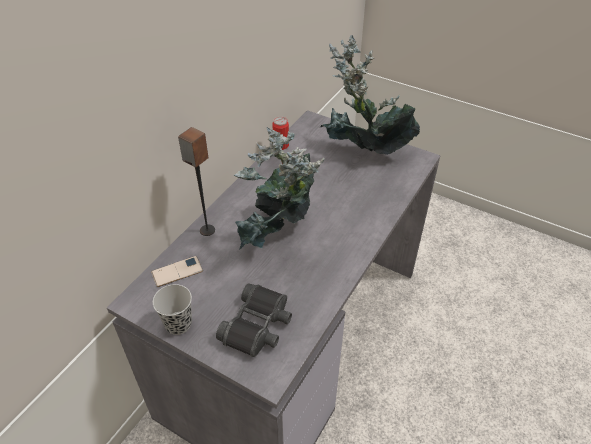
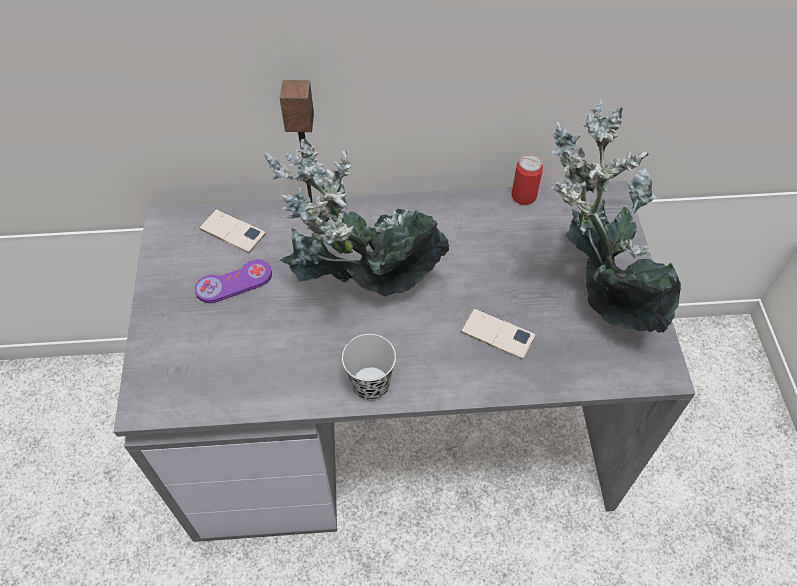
camera: 55 degrees right, 10 degrees up
(178, 324) = (163, 278): black cup -> black cup (370, 385)
(218, 289) = (234, 283): none -> purple game controller
(257, 326) = (206, 351): black binoculars -> none
(355, 198) = (497, 334): none -> phone

